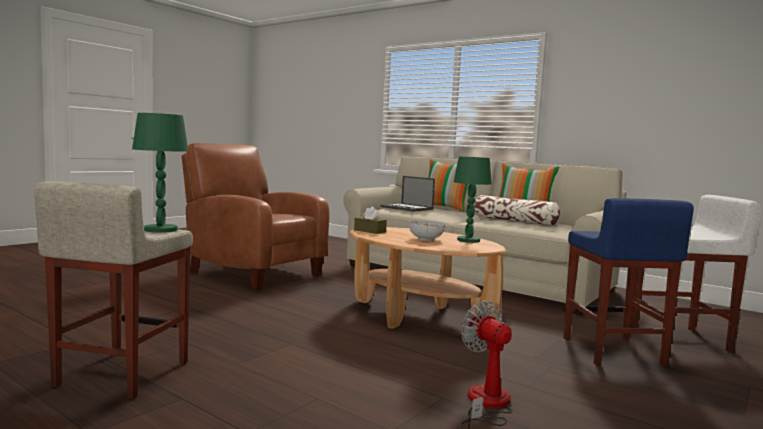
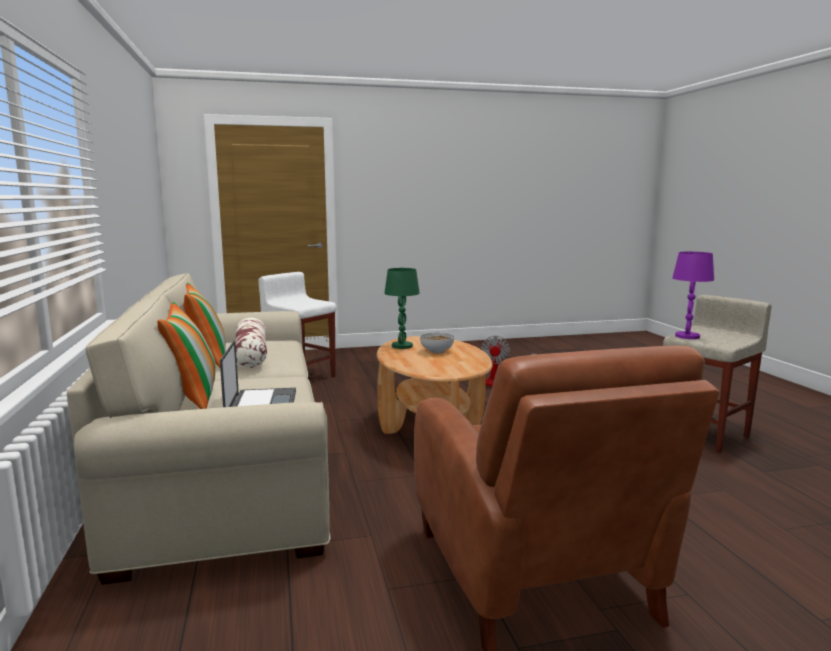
camera: 140 degrees left, 5 degrees up
(161, 230) = (687, 336): green table lamp -> purple table lamp
(370, 231) = (460, 368): brown tissue box -> none
(612, 352) = (368, 382): blue stool -> none

